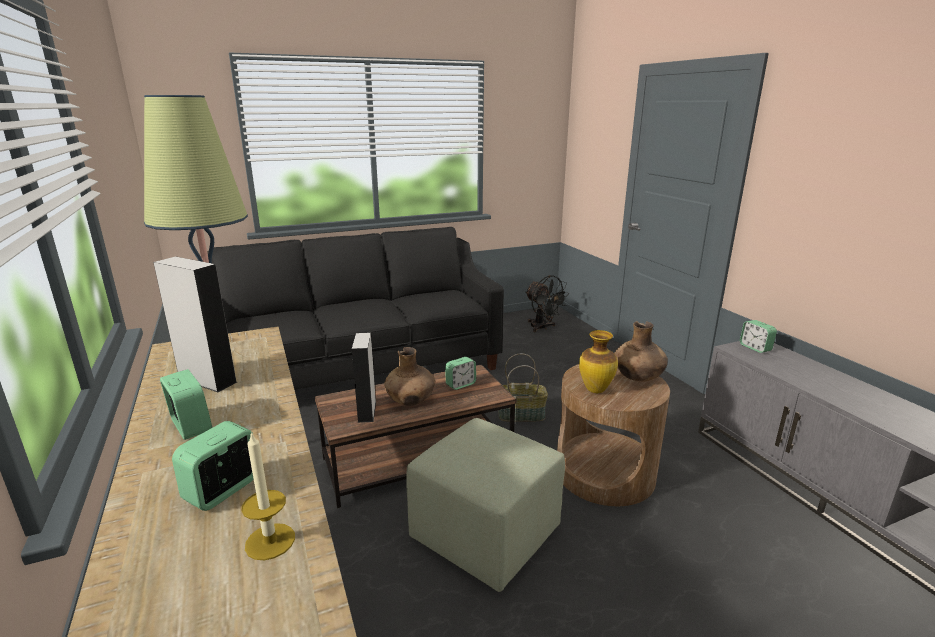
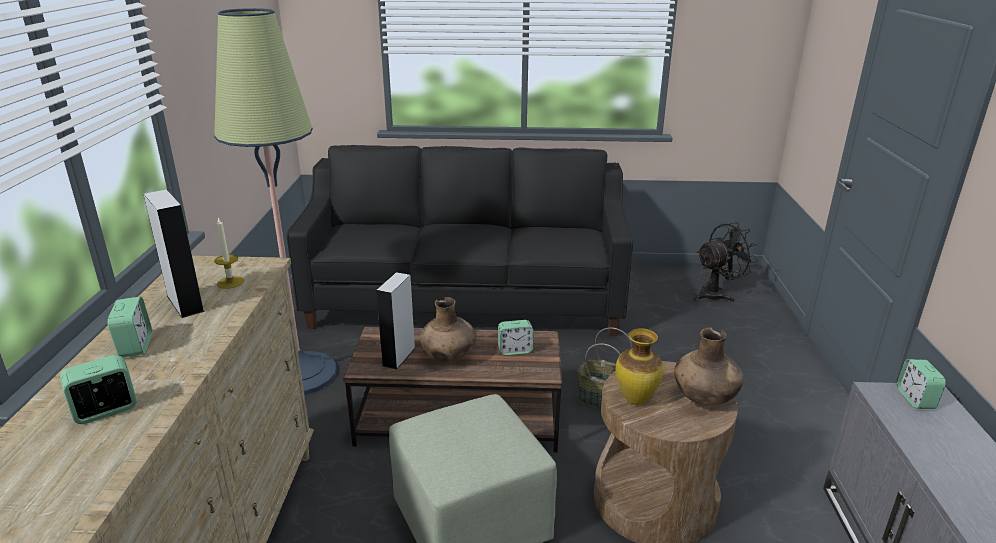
camera: 25 degrees right, 5 degrees up
(270, 541) = (95, 464): candle -> candle (230, 282)
(542, 328) = (717, 294): black fan -> black fan turned 105 degrees counterclockwise

